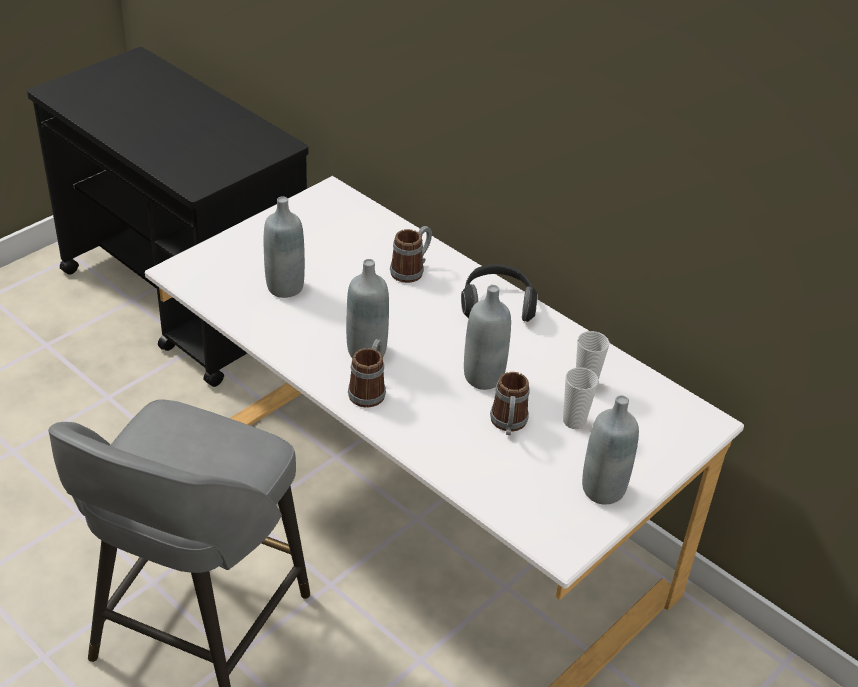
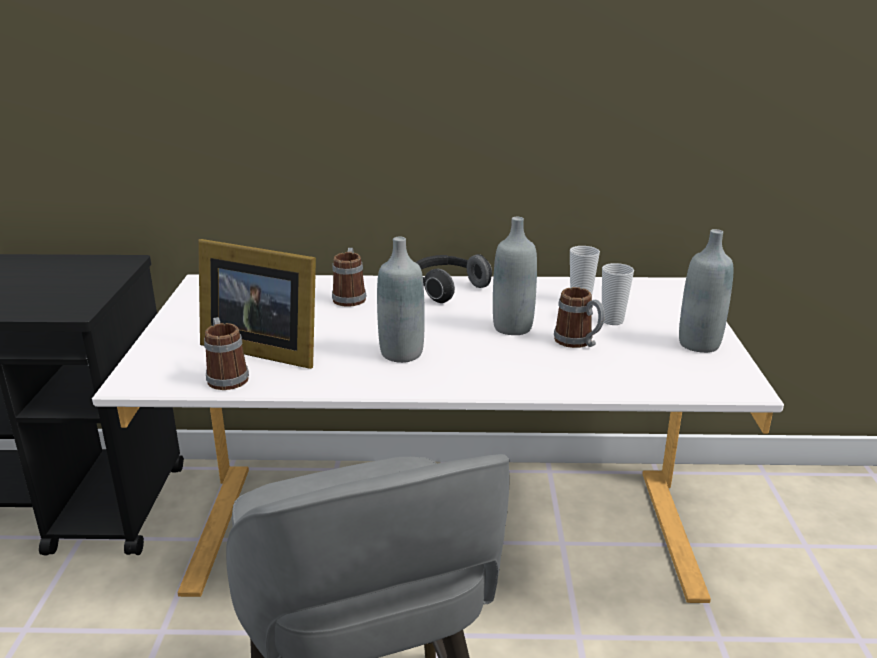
camera: 40 degrees left, 15 degrees down
(285, 287) = (261, 348): grey bottle -> picture frame
(369, 390) = (447, 373): mug -> mug (226, 376)

